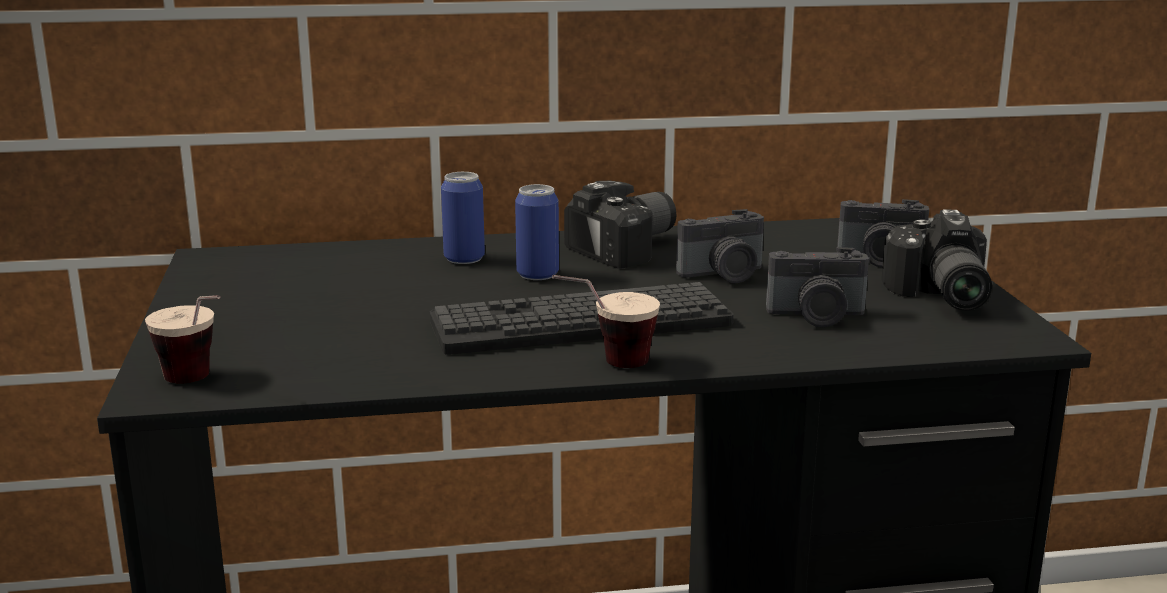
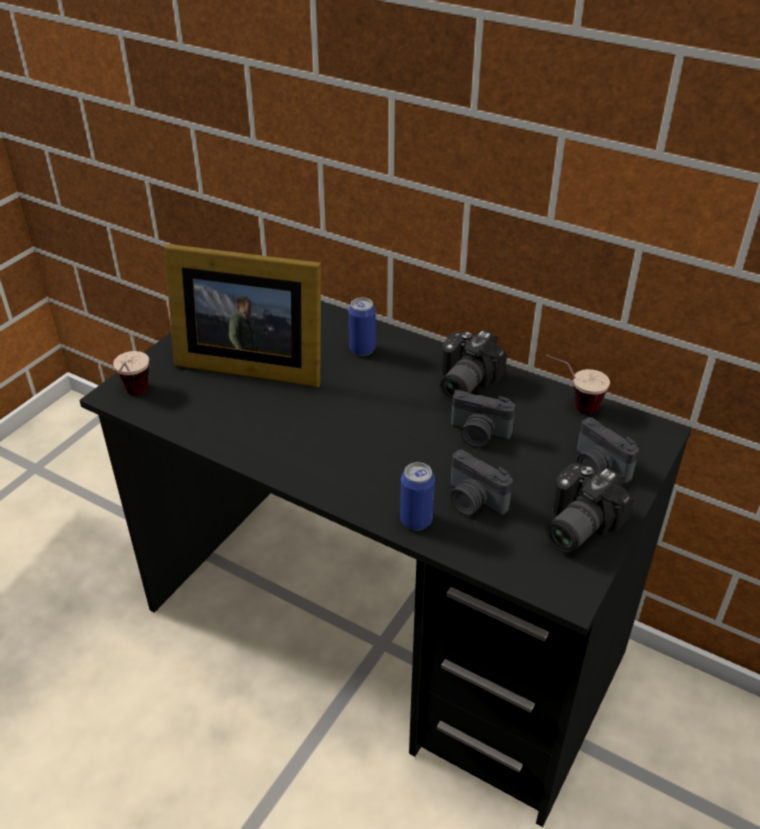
camera: 40 degrees right, 20 degrees up
(325, 308) = (248, 363): none -> picture frame
(537, 274) = (379, 383): can -> can (416, 520)
(581, 322) = (344, 438): keyboard -> none
(604, 366) = (307, 481): cup -> cup (571, 406)
(630, 248) = (461, 382): camera -> camera turned 120 degrees clockwise

